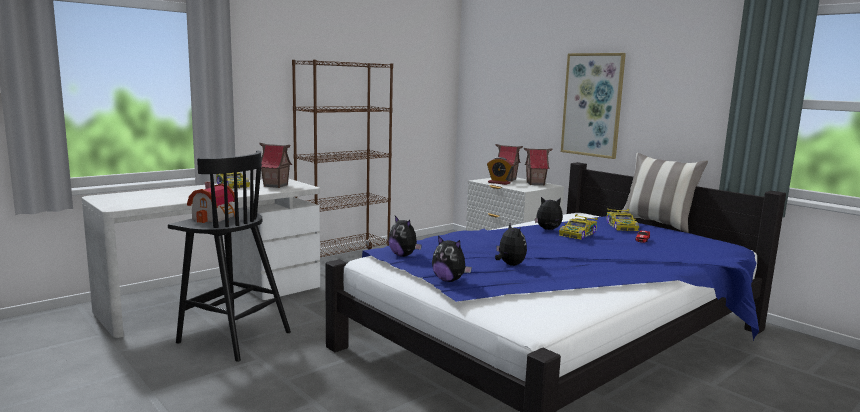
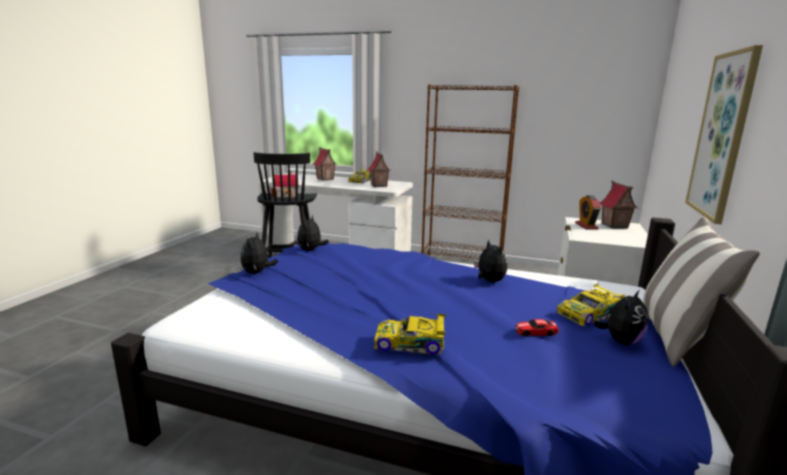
camera: 60 degrees right, 5 degrees up
(509, 265) = (328, 284): plush toy -> plush toy (621, 341)
(535, 184) = (628, 237): toy house -> toy house (325, 179)
(578, 234) = (489, 294): toy car -> toy car (411, 343)

